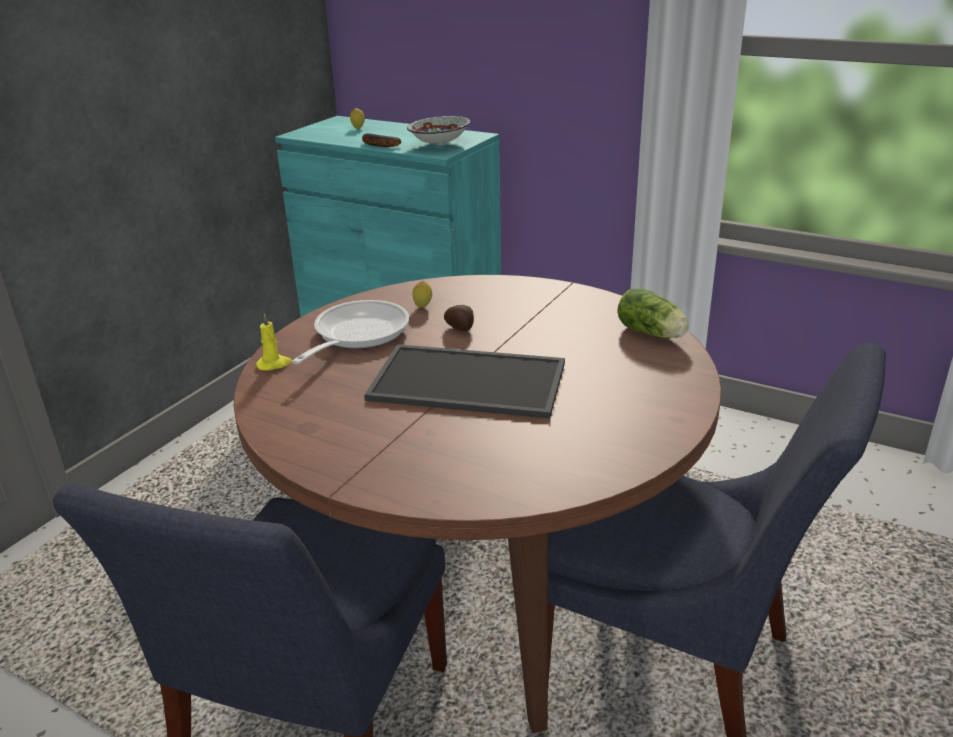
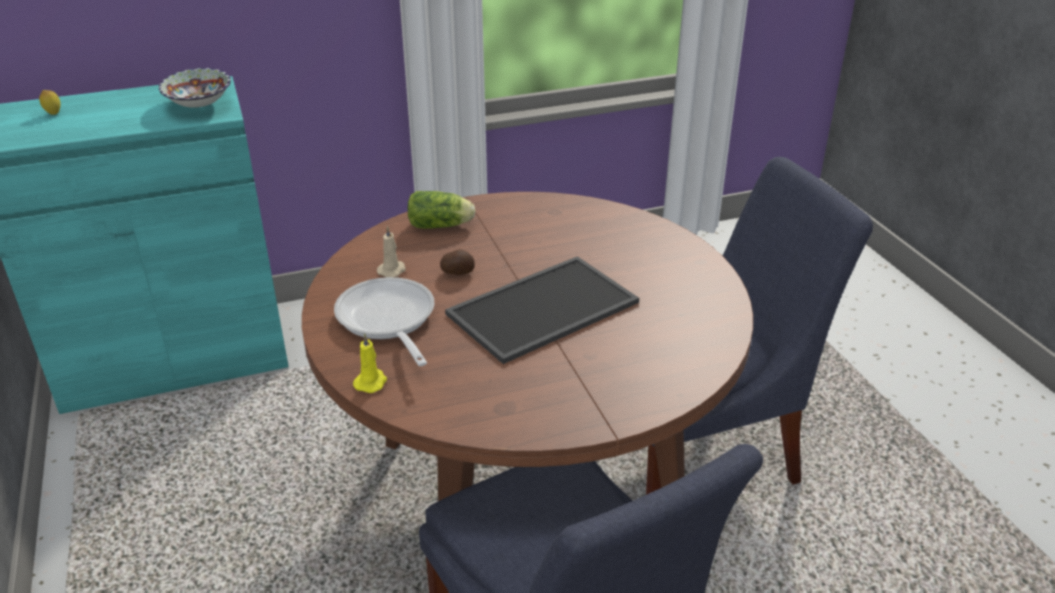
camera: 50 degrees left, 5 degrees up
(377, 144) = (127, 126): banana -> none
(423, 306) = (392, 270): lemon -> beige candle
(652, 334) = (588, 211): lettuce -> lettuce (442, 225)

